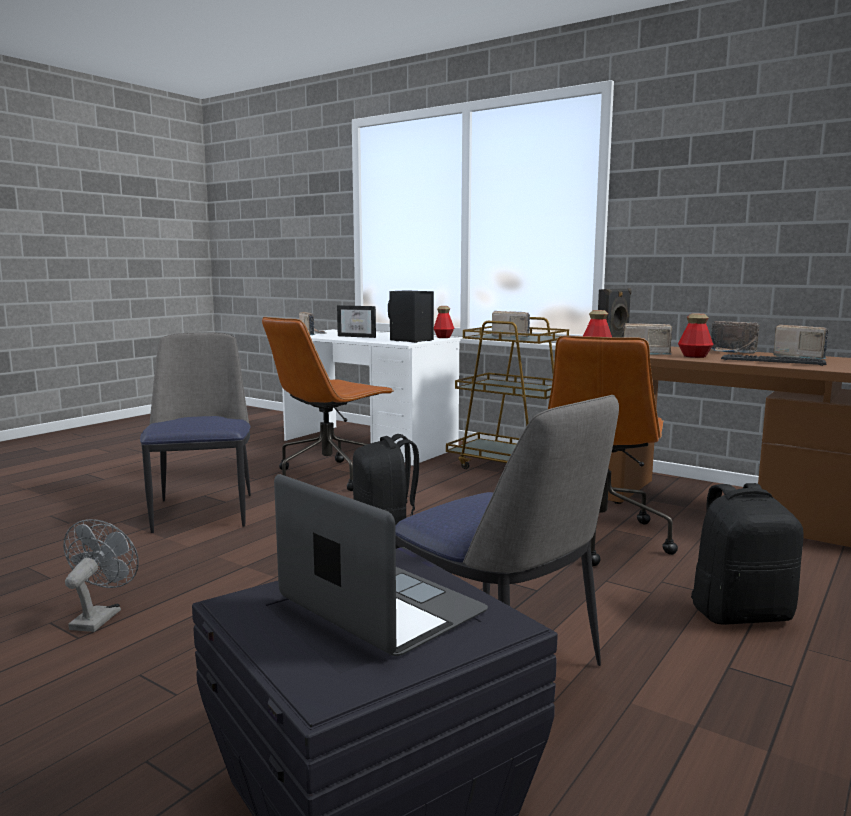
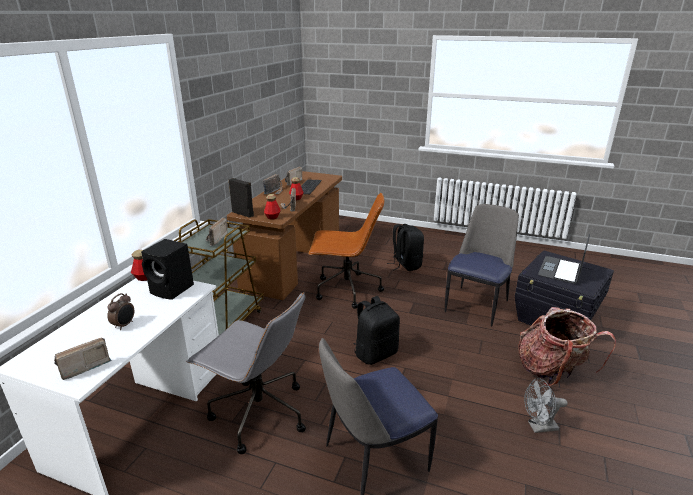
camera: 105 degrees left, 15 degrees up
(184, 685) = (552, 371): none -> backpack
(329, 476) = (258, 413): brown office chair -> grey office chair
(359, 336) = (124, 325): picture frame -> alarm clock

